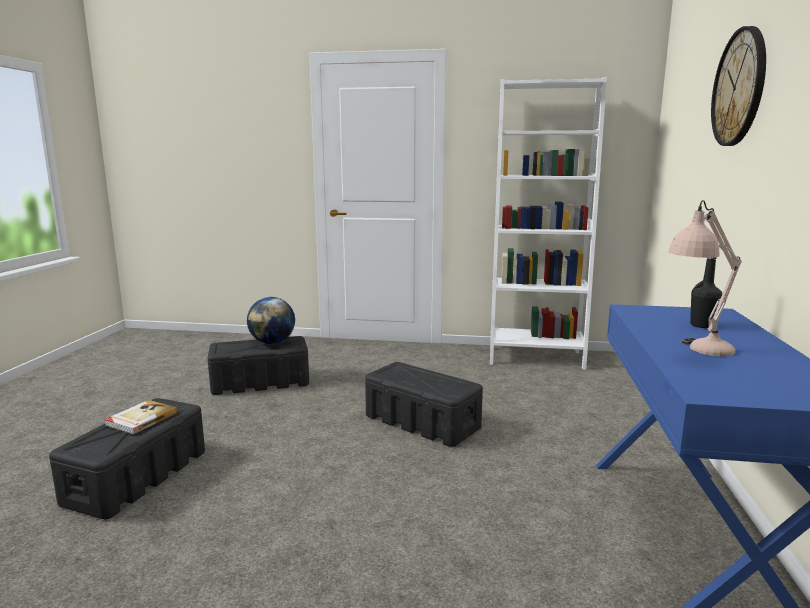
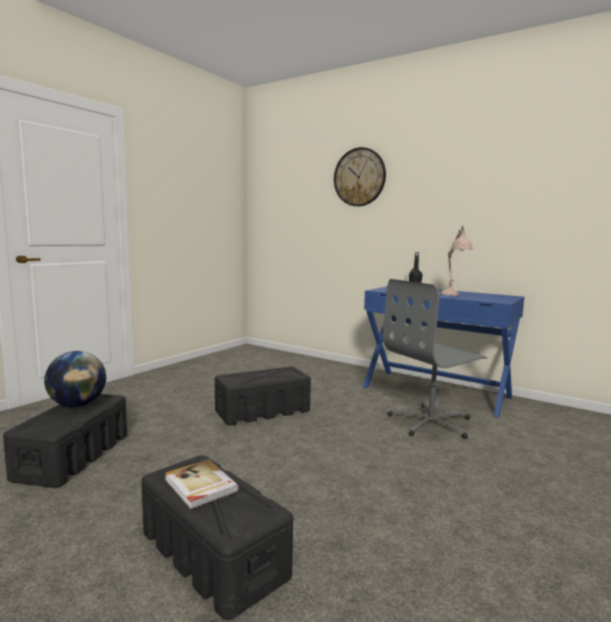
camera: 65 degrees left, 5 degrees down
(525, 554) = (431, 423): none -> grey office chair
(535, 357) = (213, 361): white bookcase -> none

